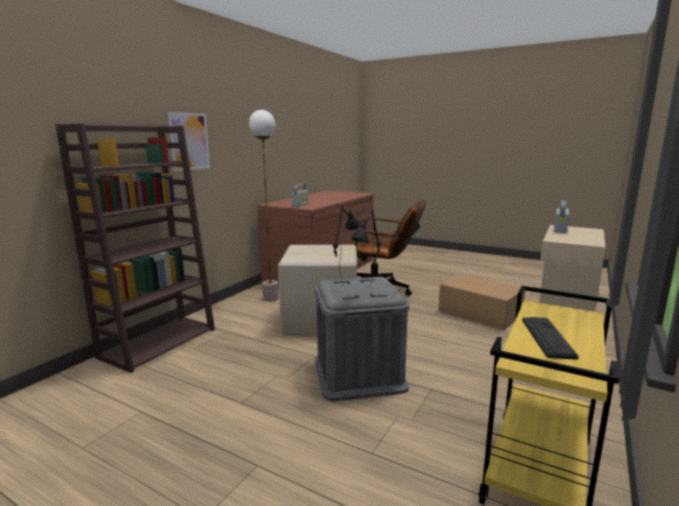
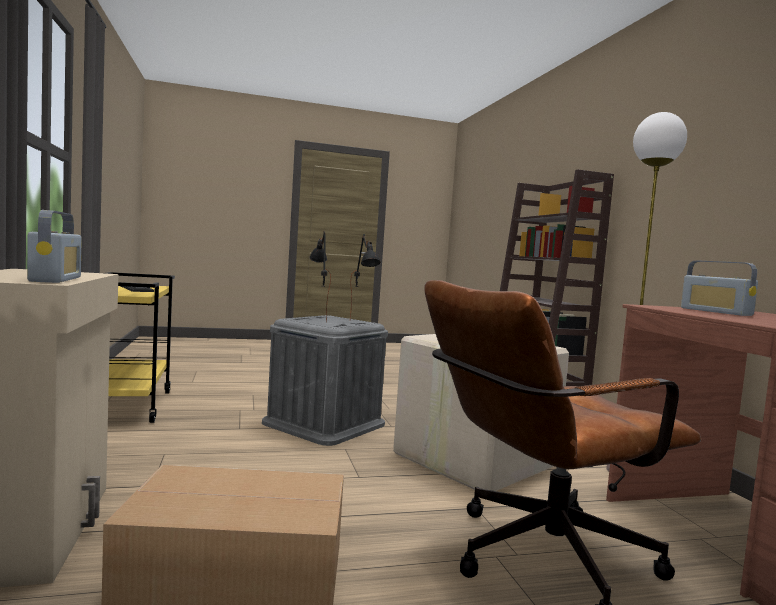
camera: 135 degrees right, 10 degrees down
(189, 141) = (651, 187): picture -> none

